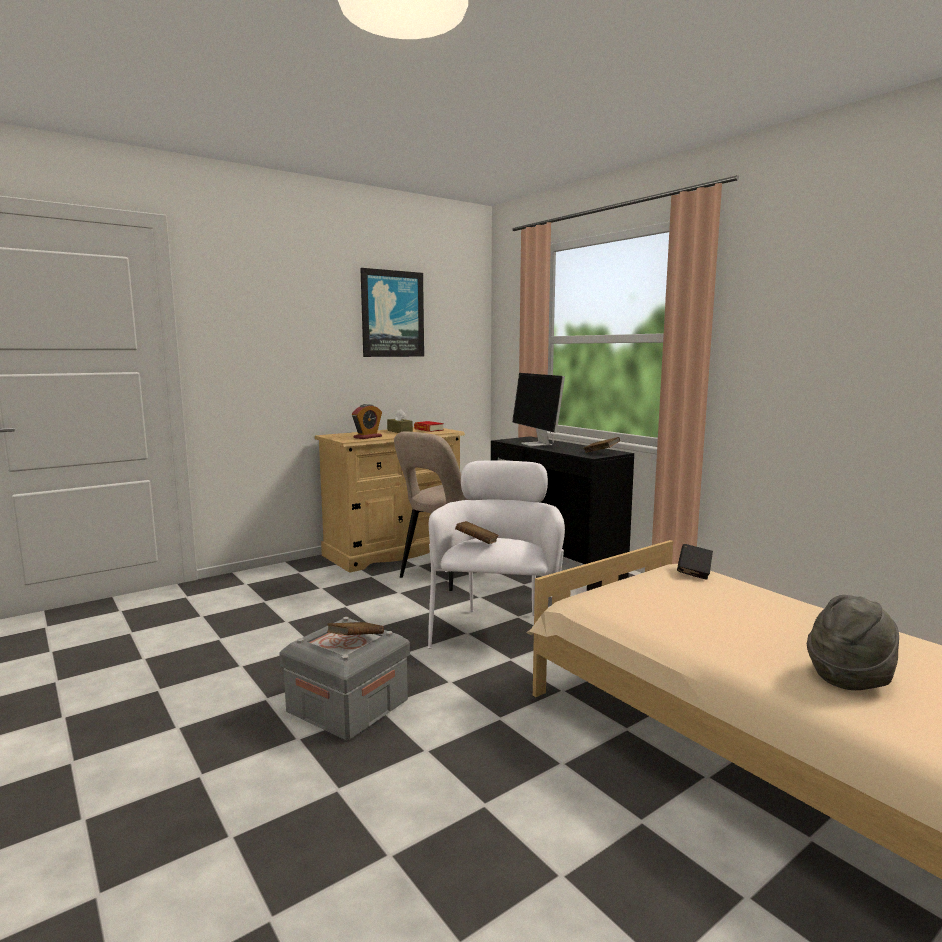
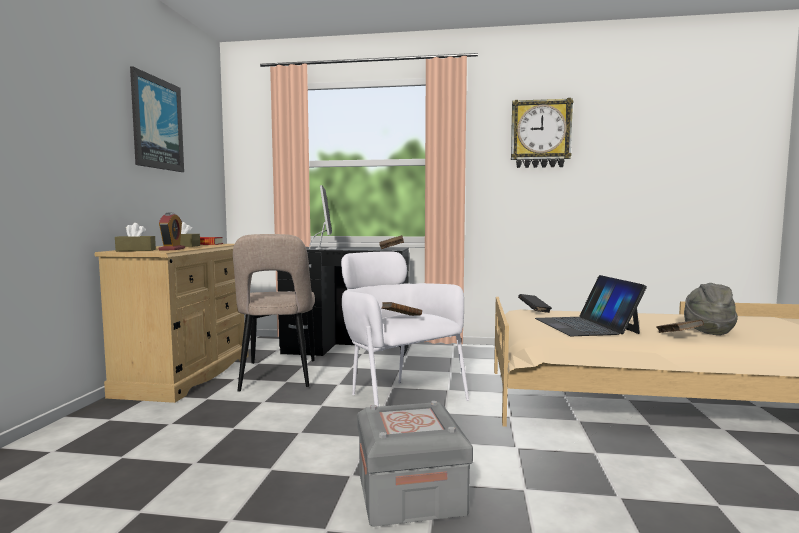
camera: 45 degrees left, 5 degrees down
(341, 436) = (136, 250): none -> brown tissue box
(355, 641) = (424, 417): brown book -> brown book (678, 336)
(537, 444) = (325, 248): monitor -> monitor turned 120 degrees counterclockwise
(682, 609) = (585, 326): none -> laptop
(838, 292) = (540, 134): none -> wall clock

